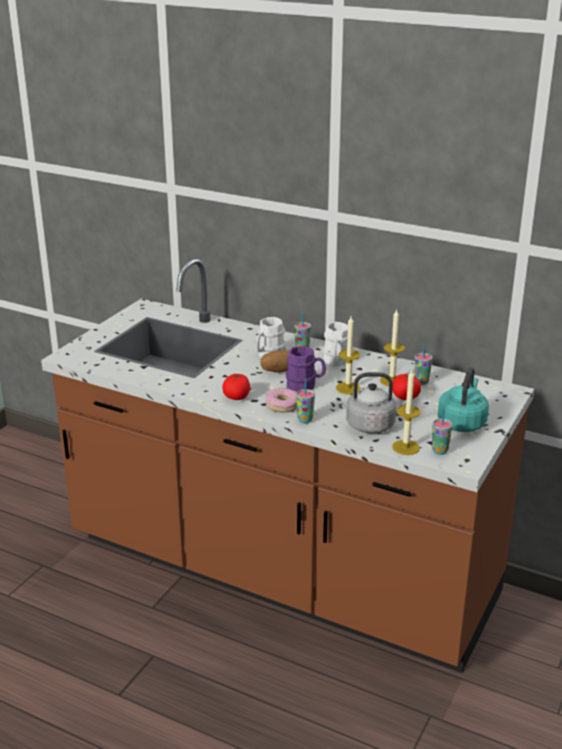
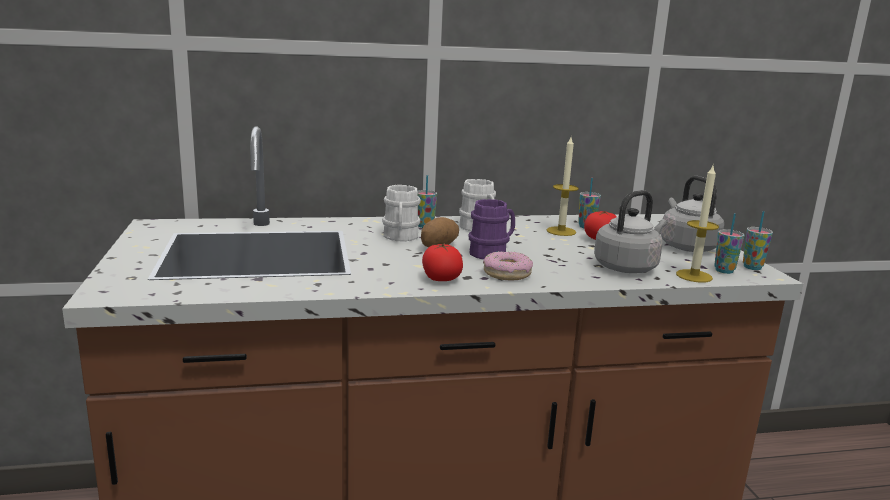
camera: 40 degrees left, 10 degrees down
(305, 420) = (557, 280): cup -> cup (752, 267)
(348, 388) = (537, 245): candle -> none
(462, 422) = (686, 246): turquoise kettle -> grey kettle

